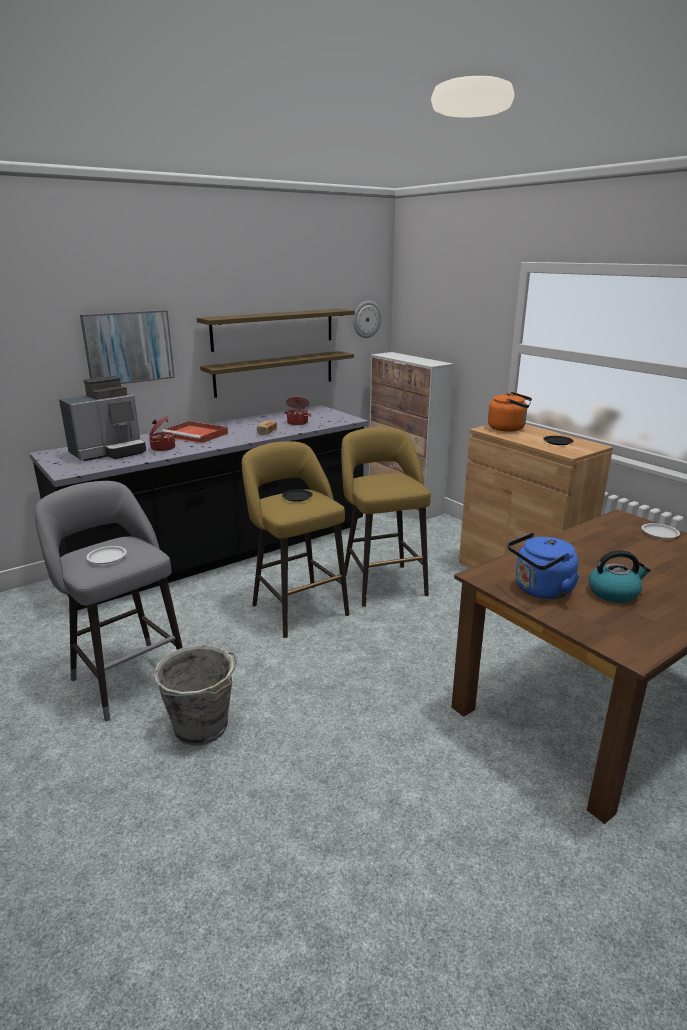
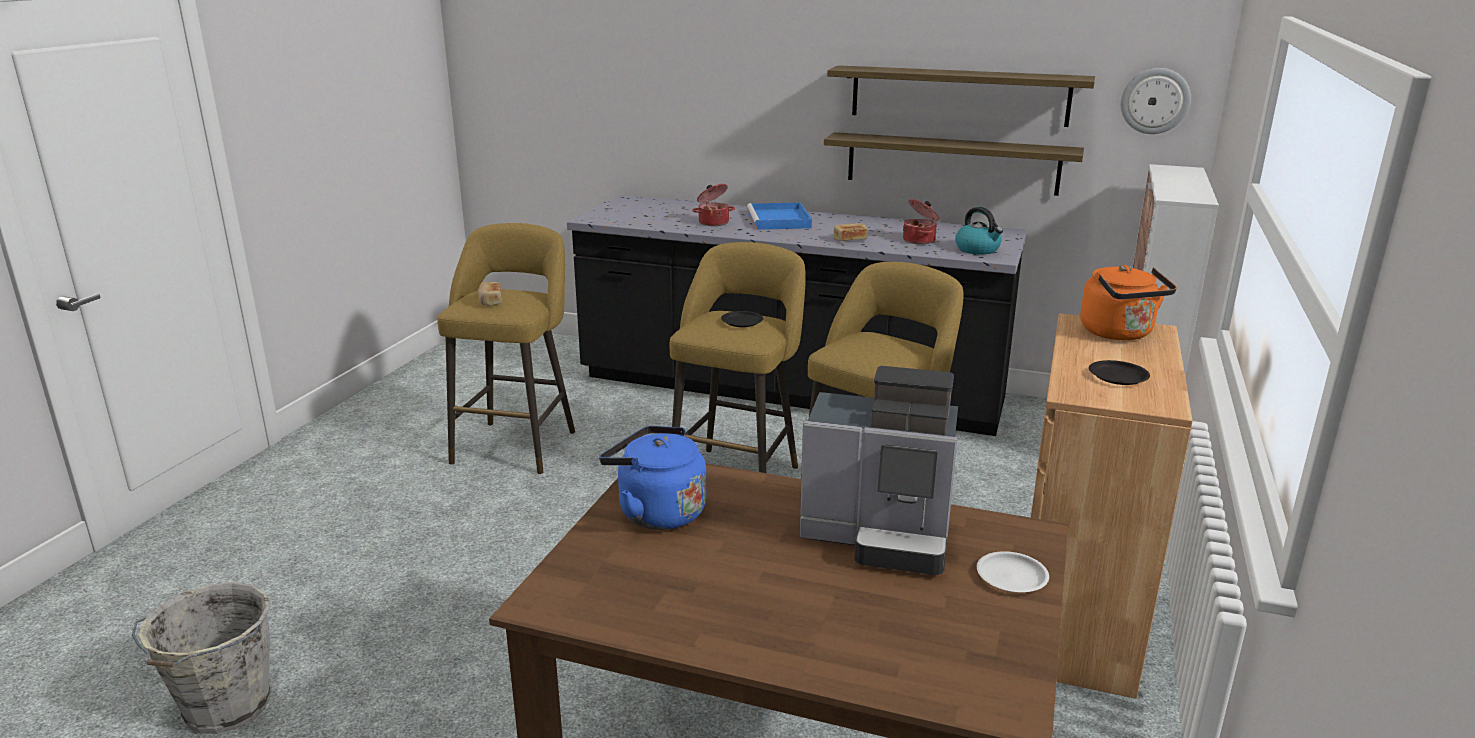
camera: 55 degrees right, 0 degrees up
(106, 557) = (490, 301): white plate -> bread
(109, 452) = (664, 213): coffee machine -> coffee machine (881, 536)
(127, 676) = (517, 444): grey stool -> yellow stool
(128, 347) = (743, 93): picture -> none
(197, 435) = (780, 220): red tray -> blue tray
(202, 728) = (478, 511): grey bucket -> grey bucket (225, 709)
(614, 593) = (711, 566): kettle -> kettle (978, 249)

